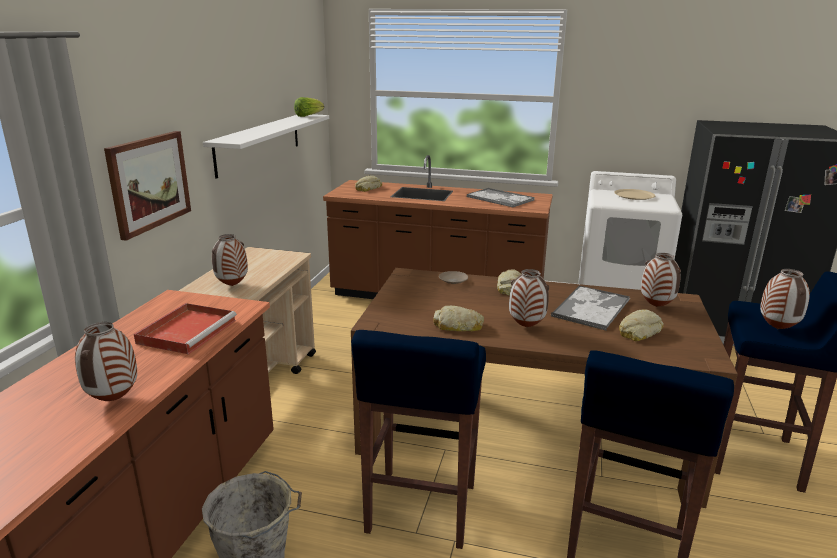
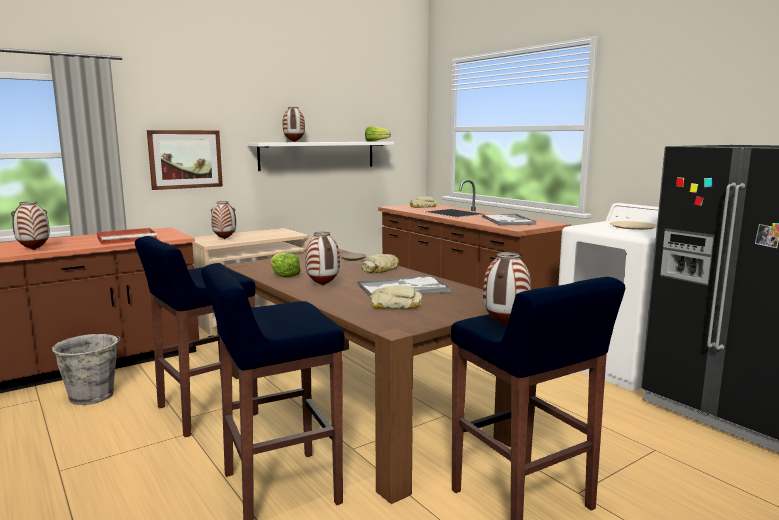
camera: 40 degrees right, 10 degrees down
(458, 325) = (284, 275): bread -> lettuce
(656, 306) = (462, 299): vase -> vase (294, 142)

